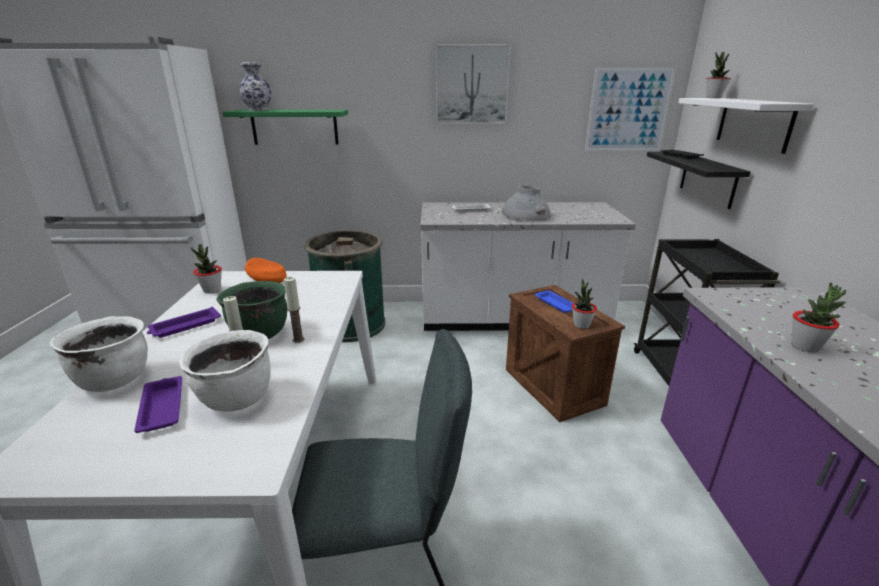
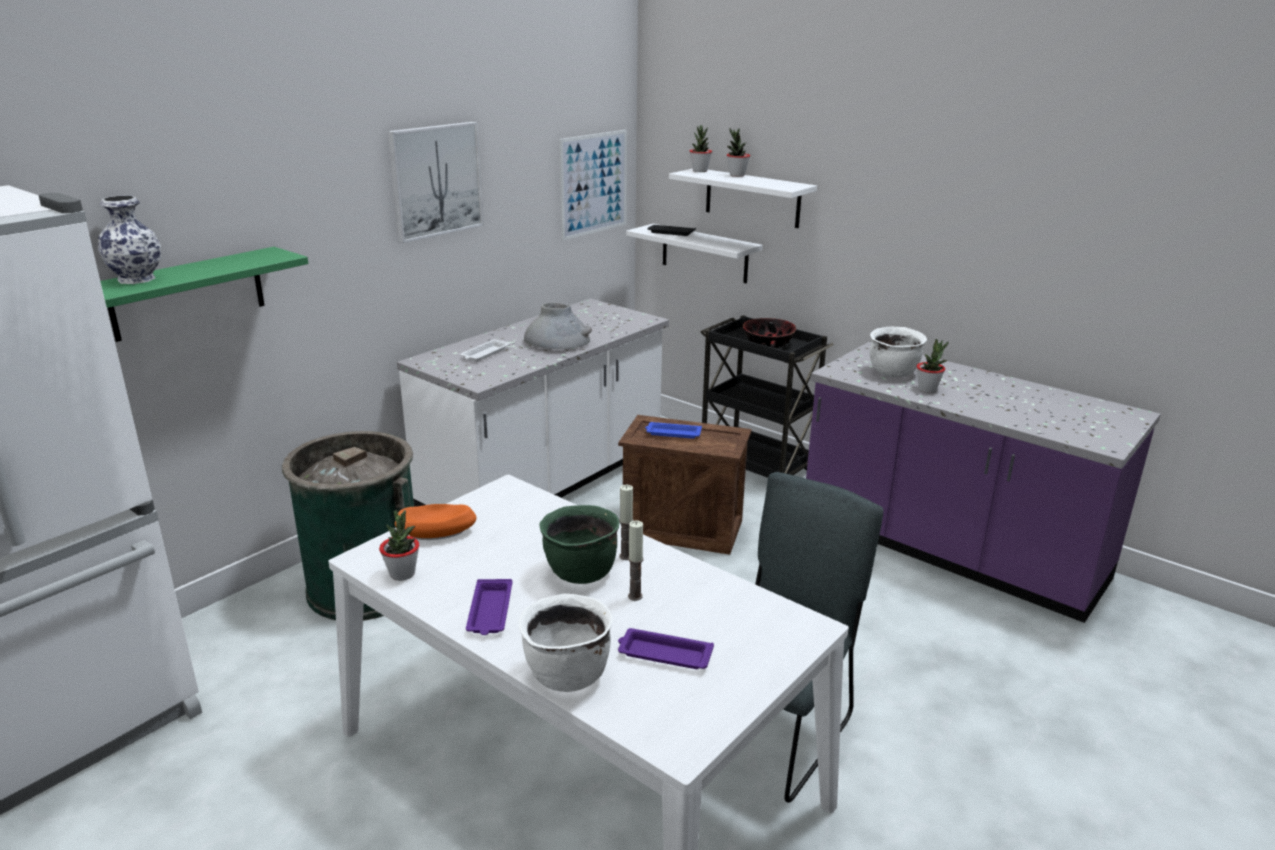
camera: 50 degrees left, 0 degrees up
(236, 399) = (698, 614): white cooking pot -> white cooking pot (893, 373)
(581, 325) = (722, 443): potted plant -> potted plant (737, 175)
(707, 179) = (704, 253): black shelf -> white shelf
(711, 264) = (768, 343): none -> bowl

